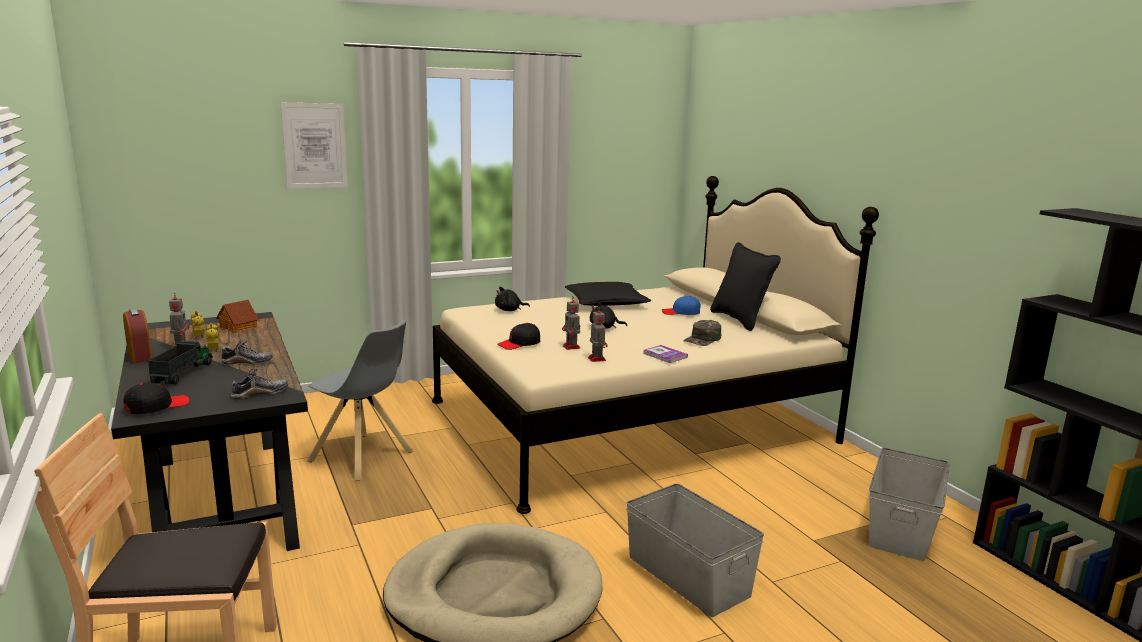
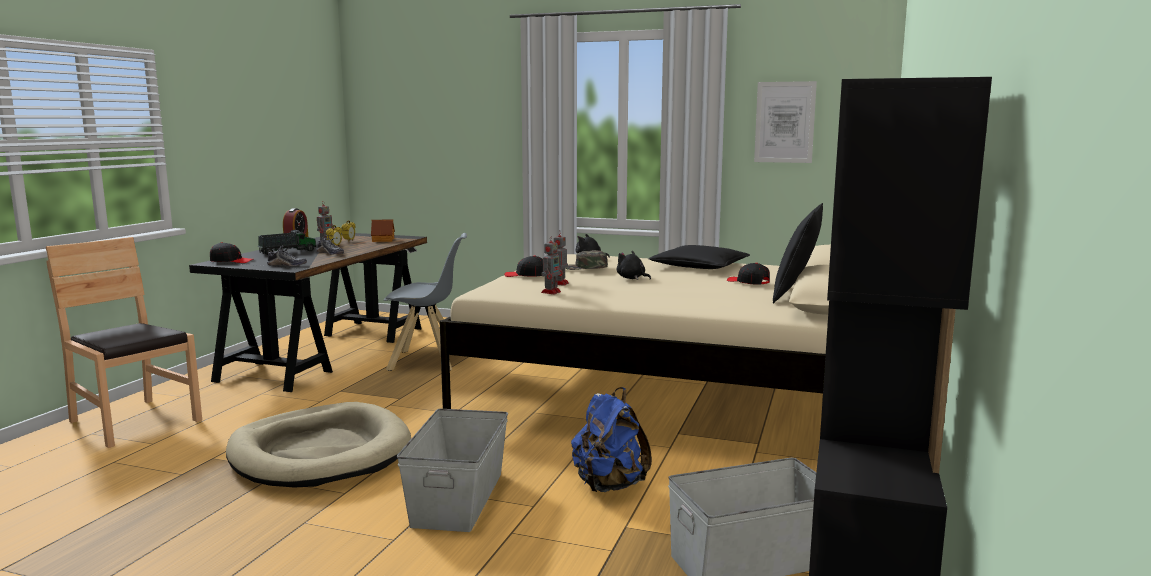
camera: 45 degrees right, 5 degrees down
(314, 145) = (493, 105): picture -> picture (784, 122)
(363, 457) = (428, 361): grey chair -> grey chair turned 75 degrees counterclockwise
(665, 355) = (617, 301): book -> none
(681, 313) = (748, 282): blue cap -> black cap
(703, 339) = (696, 299): green cap -> green cap (584, 267)
(745, 515) = (609, 485): none -> blue backpack

